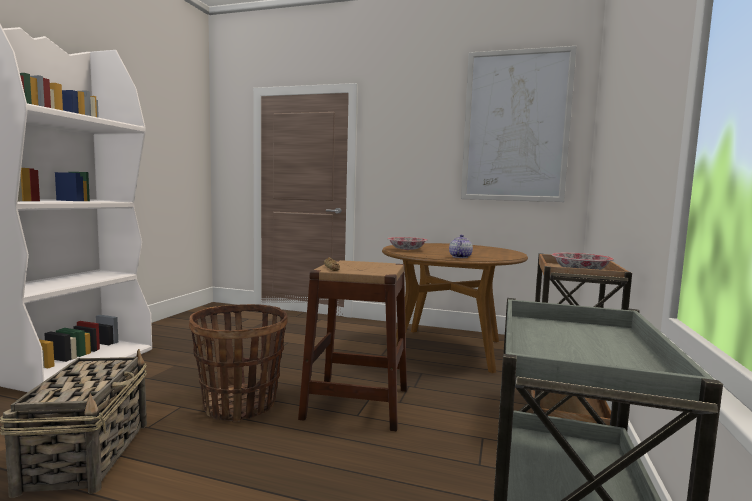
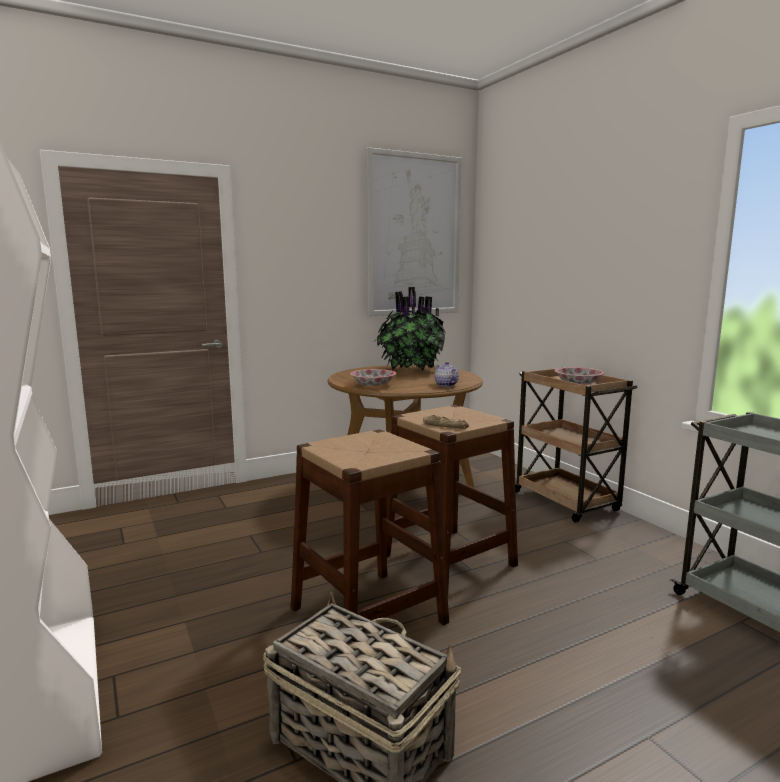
camera: 45 degrees left, 5 degrees up
(240, 404) = (368, 615): basket -> brown stool
(478, 248) = (409, 370): none -> potted plant

